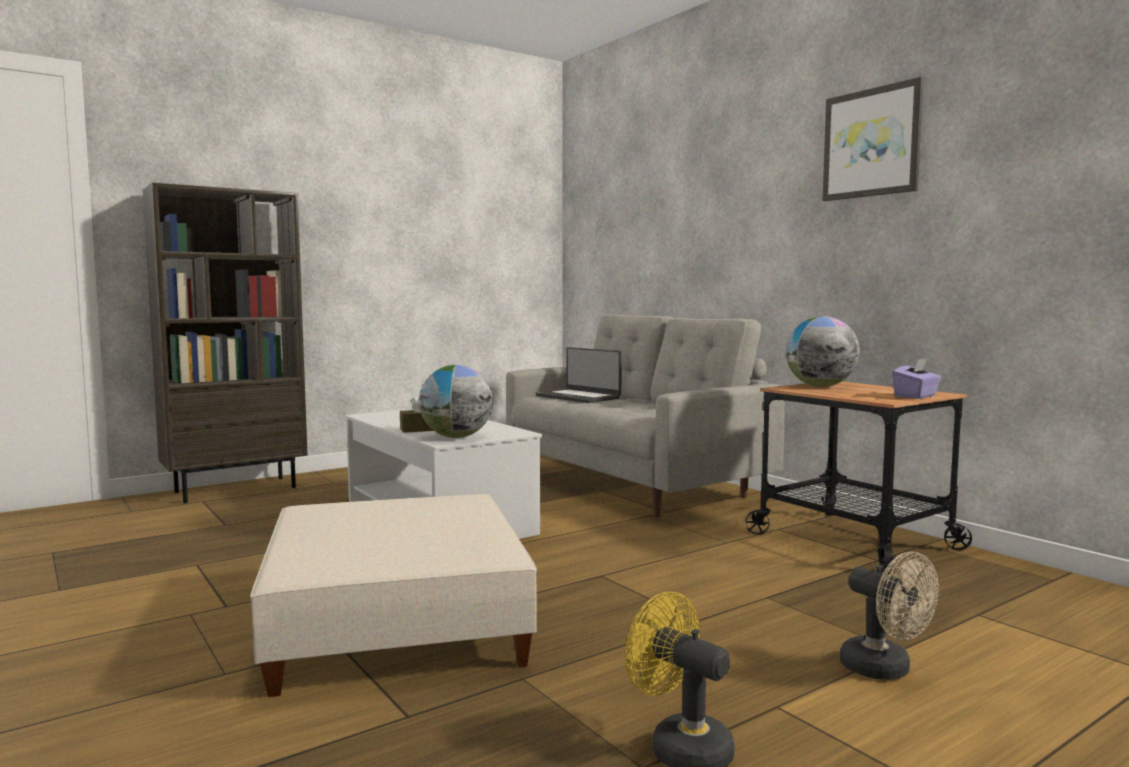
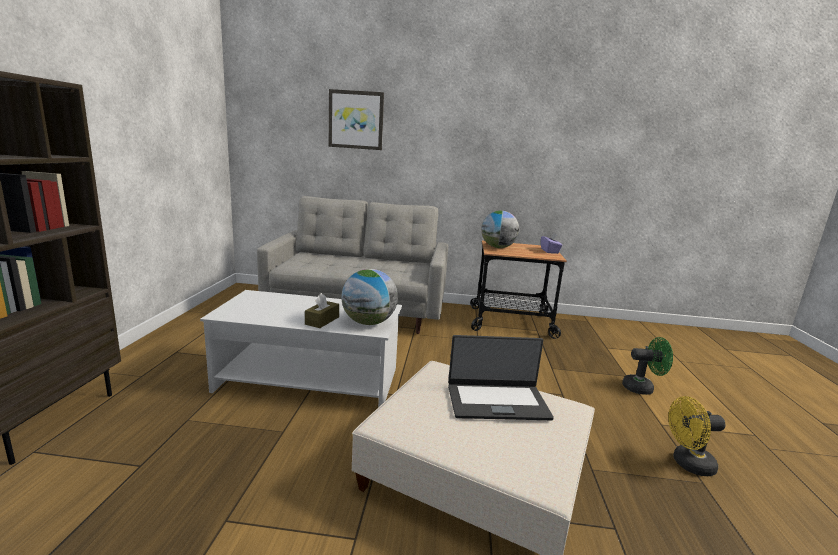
camera: 50 degrees left, 10 degrees up
(578, 397) = (317, 261): laptop -> laptop (497, 401)
(872, 143) = (505, 112): picture -> picture (356, 120)
(885, 670) = (642, 388): beige fan -> green fan

